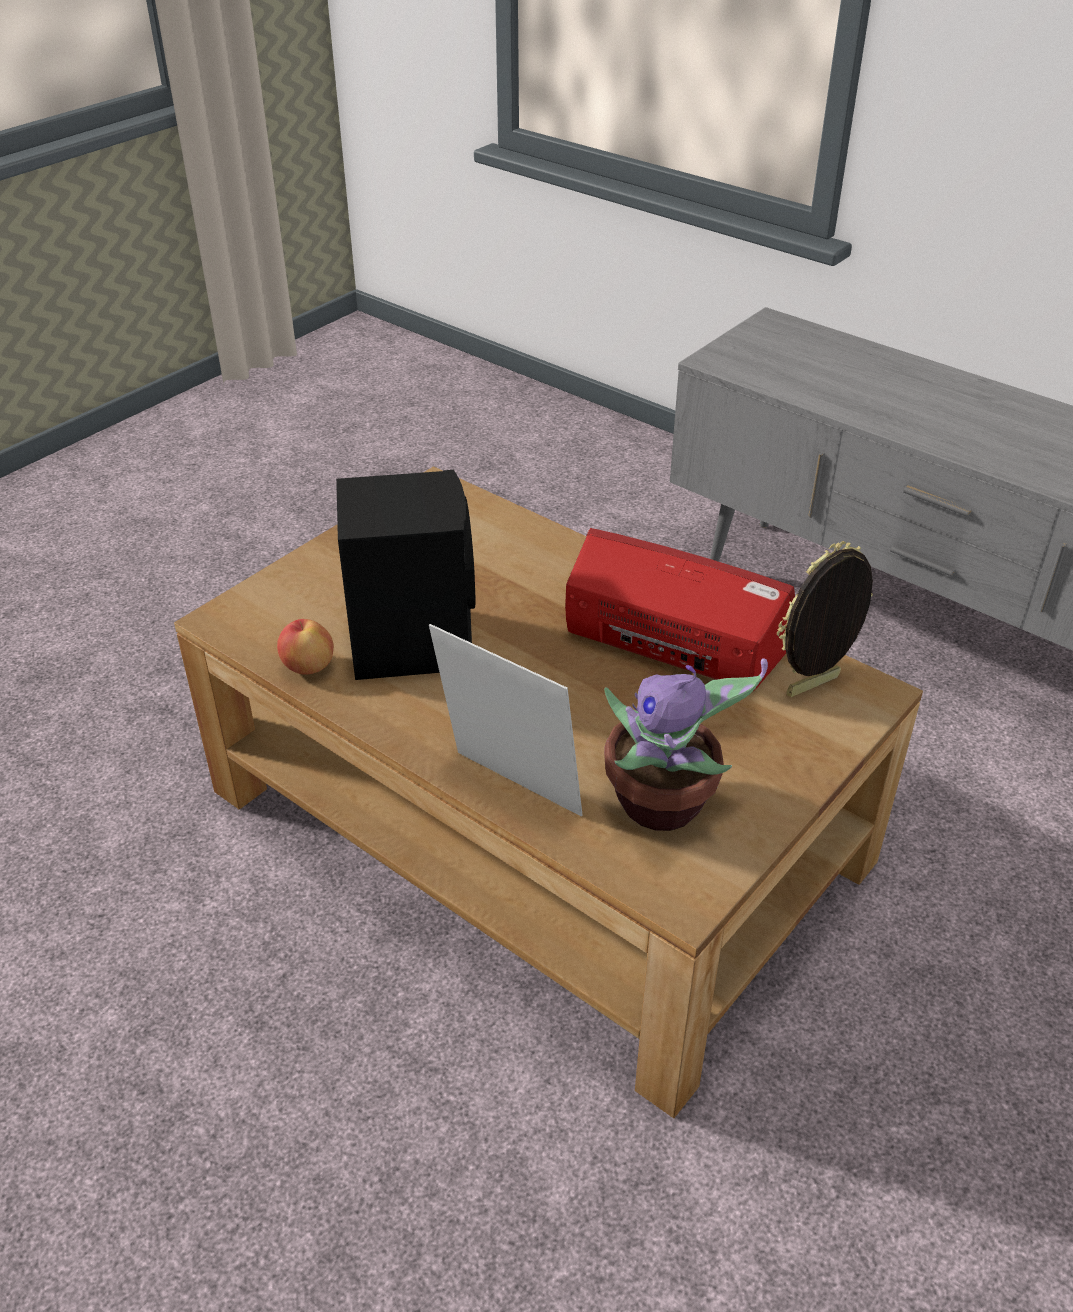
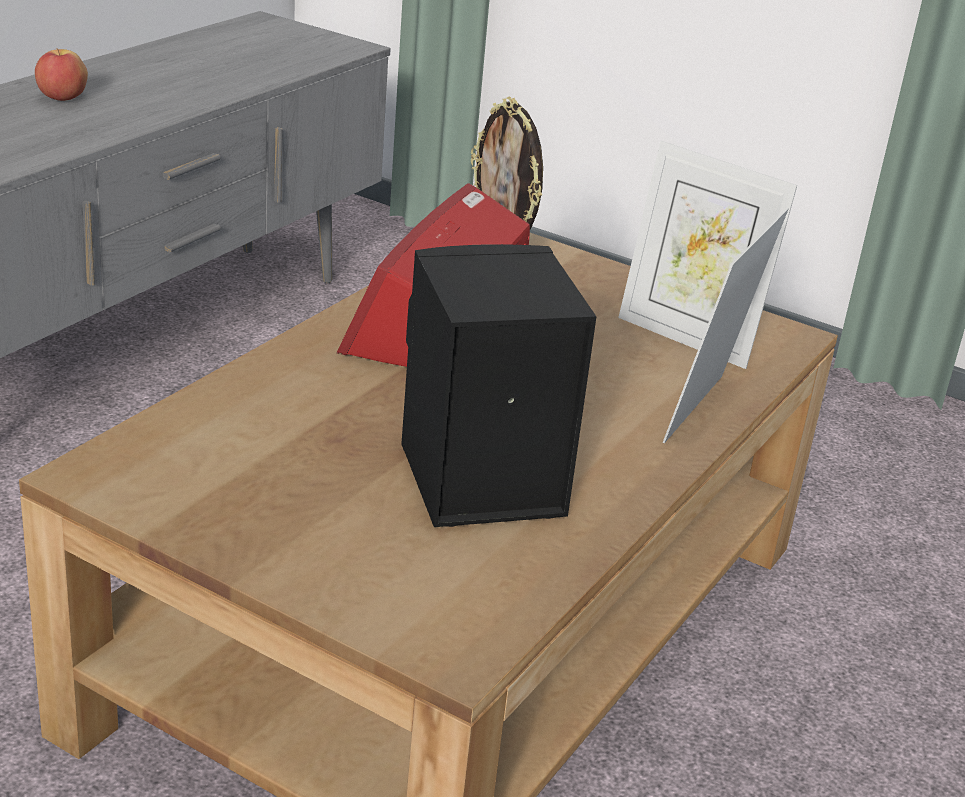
camera: 100 degrees left, 10 degrees down
(308, 666) = (548, 559): apple -> apple (62, 98)
(663, 806) = (688, 337): potted plant -> picture frame

